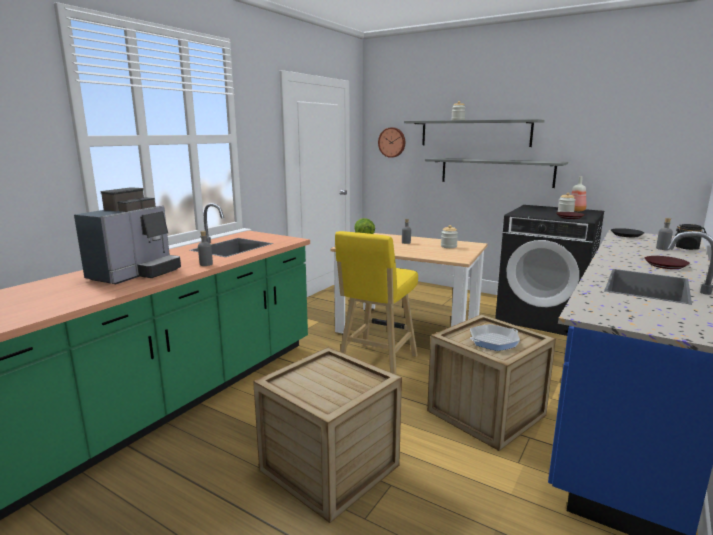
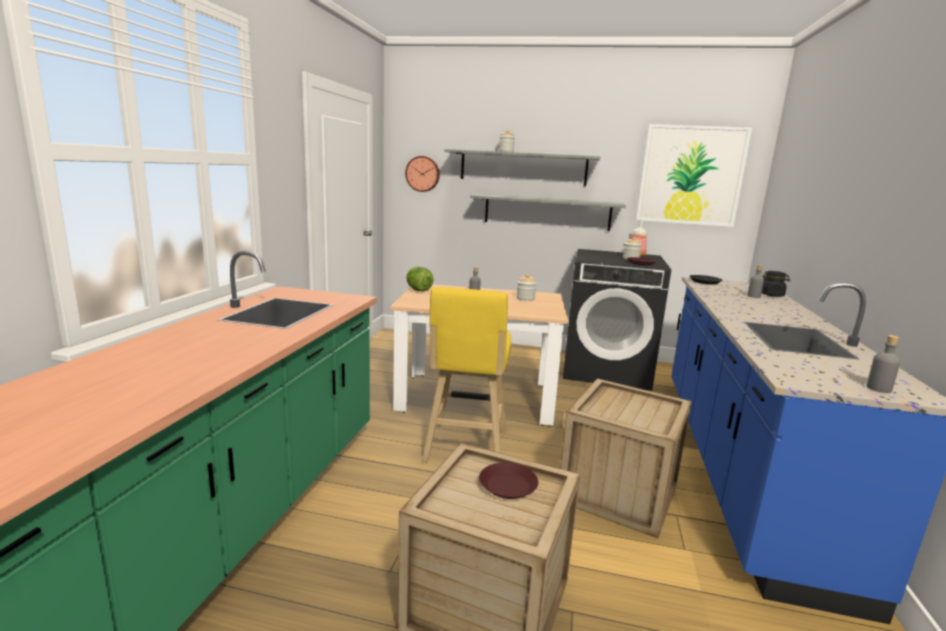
camera: 20 degrees left, 0 degrees up
(136, 273) = (165, 365): coffee machine -> none
(206, 264) = (268, 342): grey bottle -> grey bottle (878, 388)
(493, 341) = (634, 411): frying pan -> none
(635, 132) = (690, 175): none -> picture
(665, 265) = (780, 315): brown plate -> brown plate (507, 486)

